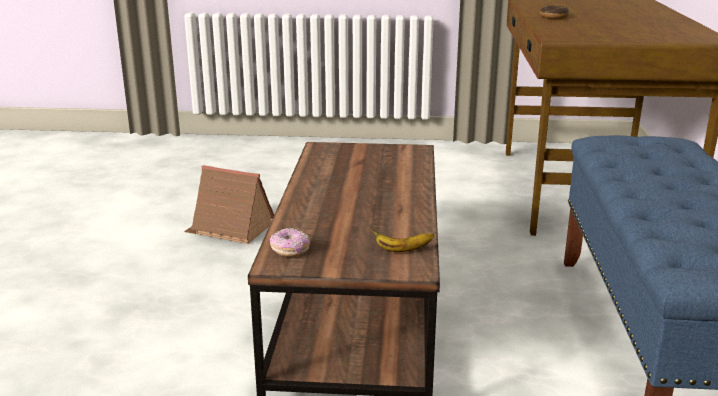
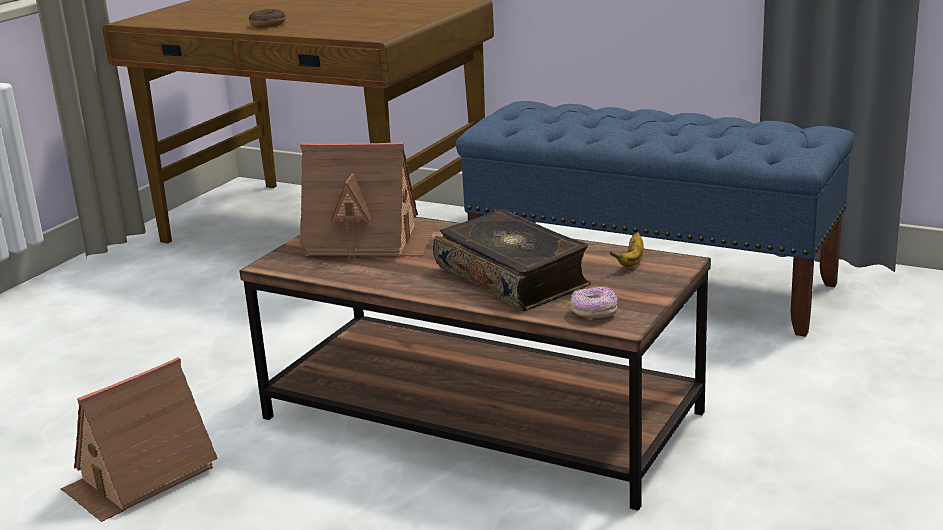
camera: 65 degrees left, 0 degrees up
(342, 213) = (513, 277): none -> book
(375, 162) = (369, 241): none -> toy house

